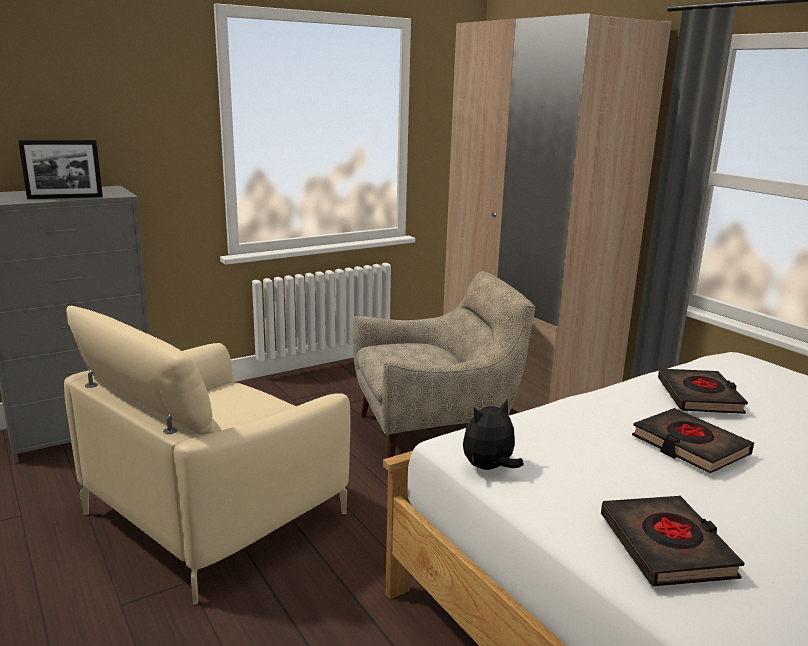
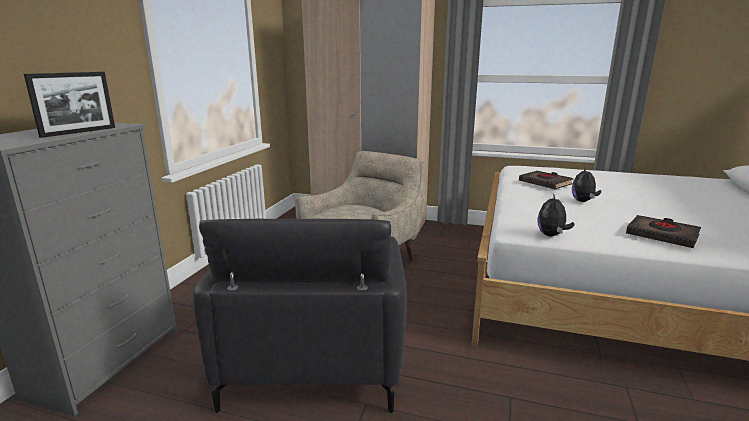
camera: 40 degrees left, 0 degrees up
(216, 513) = (314, 359): beige armchair -> black armchair
(689, 446) = (583, 201): black book -> plush toy

